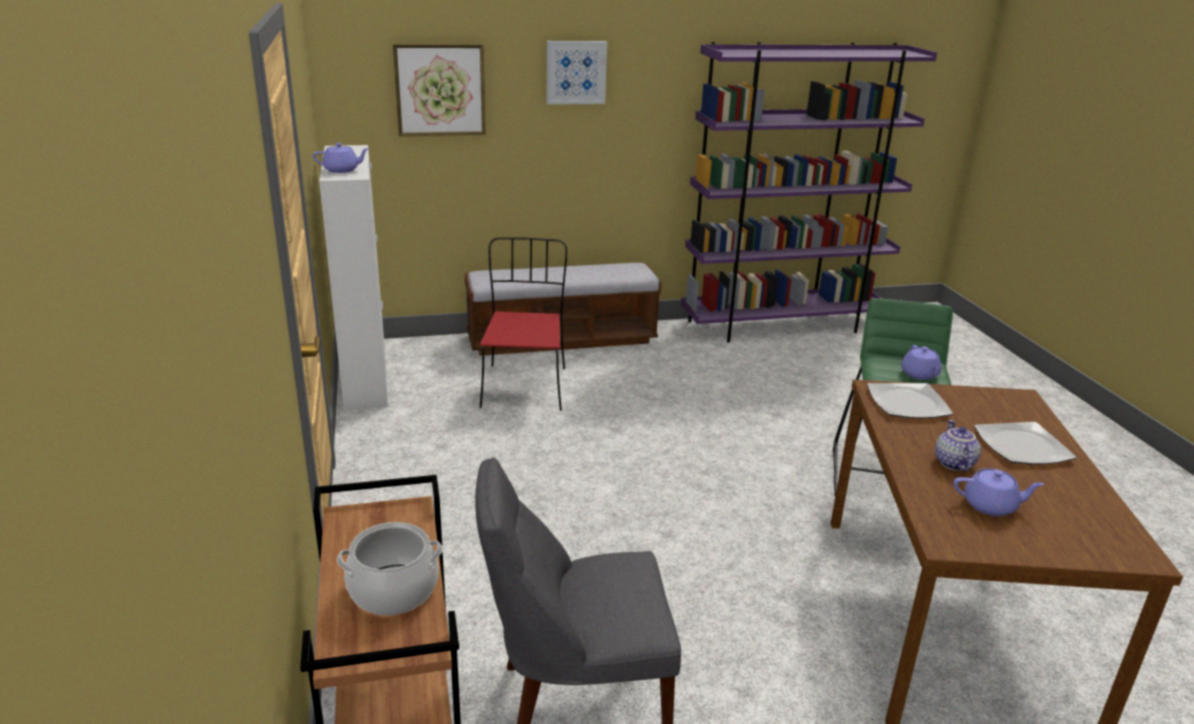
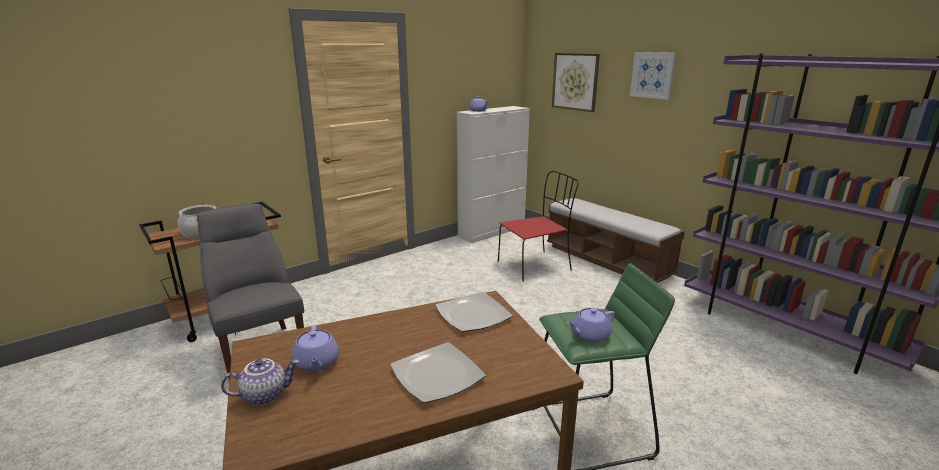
camera: 65 degrees right, 5 degrees down
(952, 463) = (380, 342): teapot -> teapot (265, 394)

